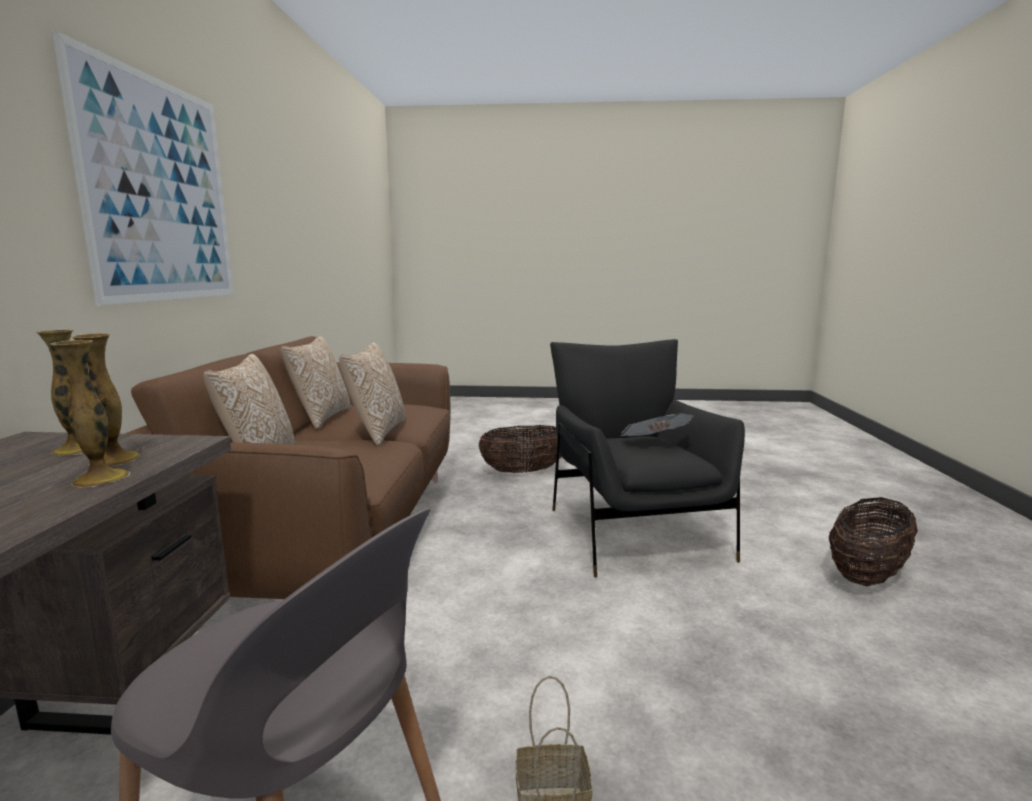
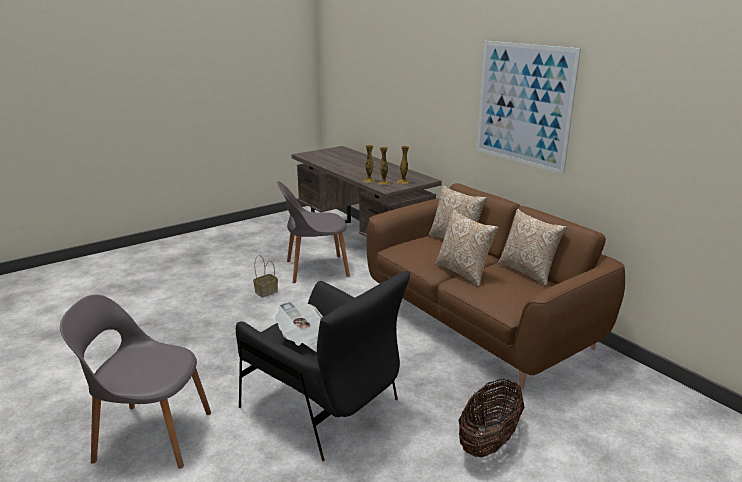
camera: 140 degrees right, 10 degrees up
(867, 575) = (150, 435): basket -> grey chair

